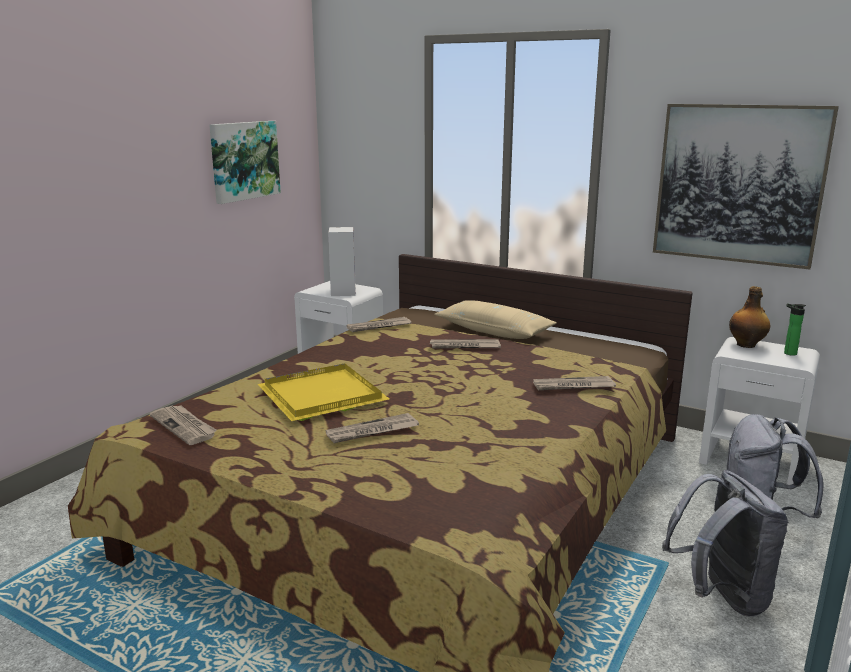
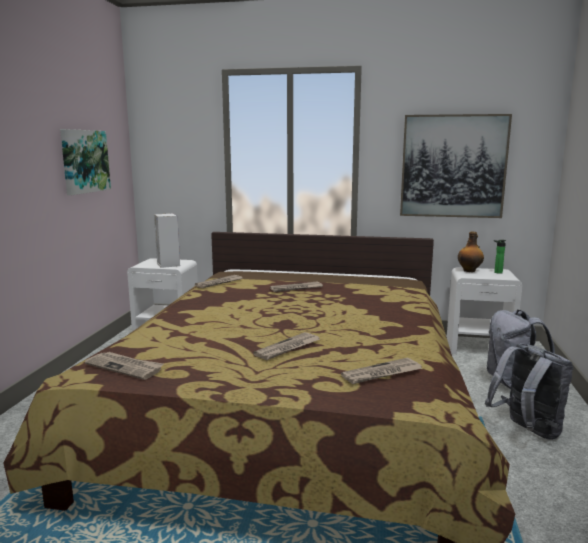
camera: 20 degrees left, 5 degrees down
(321, 397) = (223, 331): yellow tray -> none
(494, 331) = (303, 278): beige pillow -> none
(573, 386) = (395, 303): newspaper -> newspaper (382, 374)

